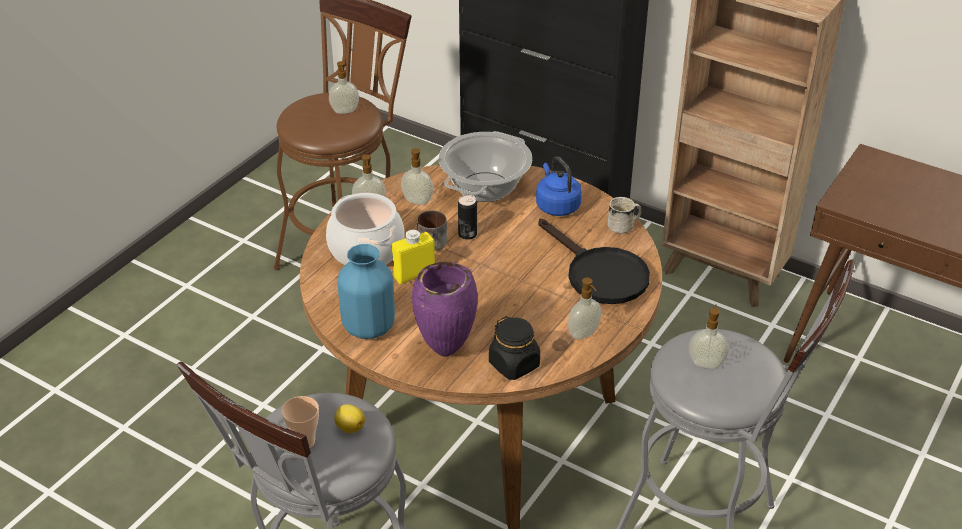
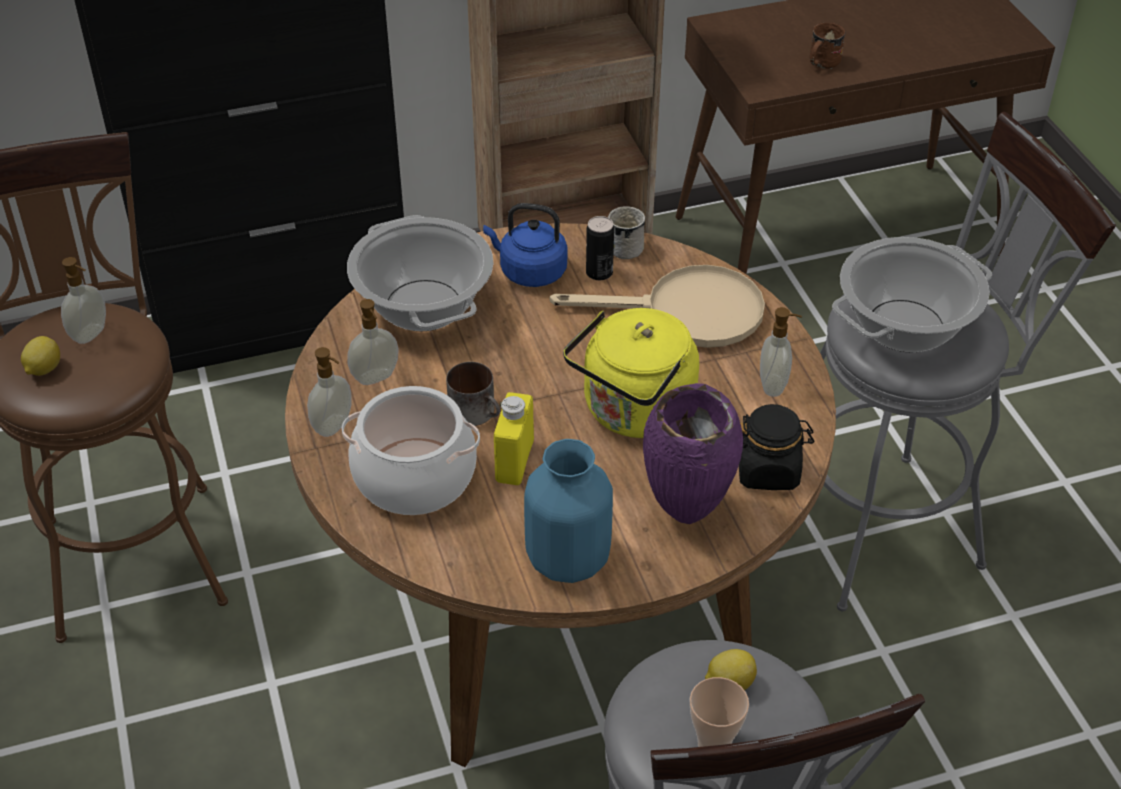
camera: 50 degrees left, 5 degrees up
(309, 113) = (43, 369): none -> lemon
(467, 234) = (493, 372): can -> can (599, 273)
(498, 296) = (635, 413): none -> yellow kettle
(599, 274) = (687, 313): black frying pan -> beige frying pan
(706, 363) = (905, 327): soap dispenser -> cooking pot
(901, 212) = (821, 63): none -> brown mug

